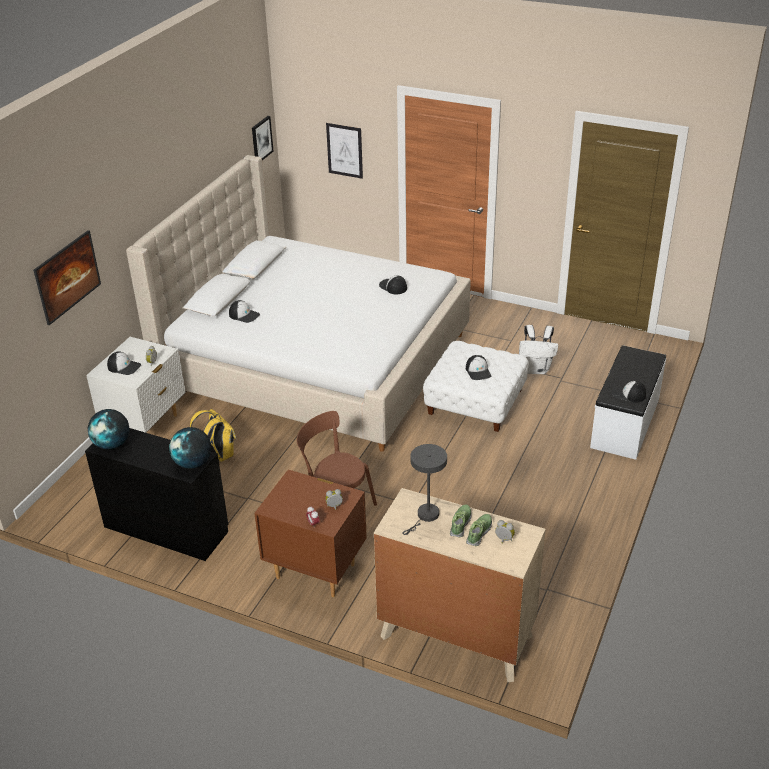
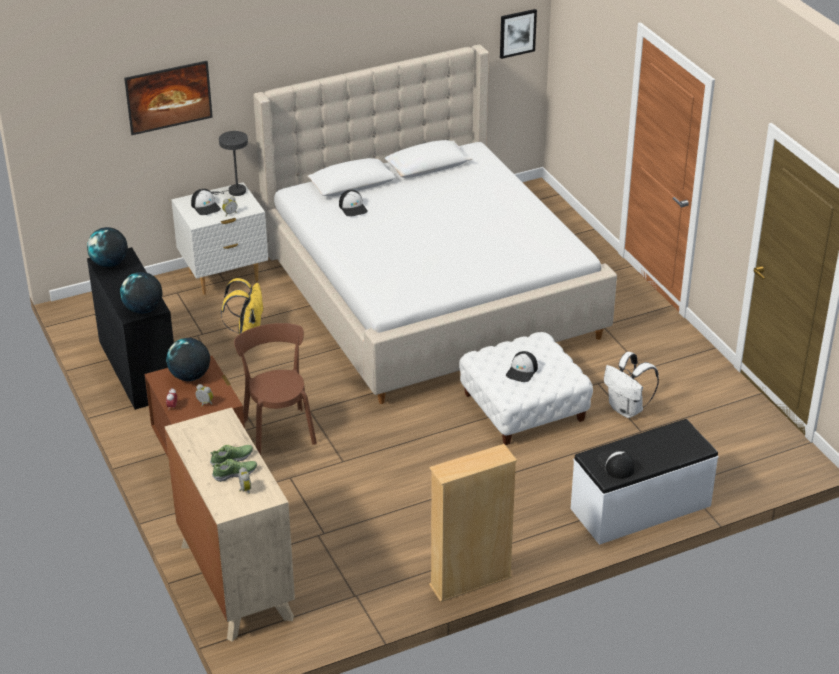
camera: 40 degrees right, 0 degrees up
(294, 494) = (190, 376): none -> globe
(344, 150) = (594, 77): picture -> none
(393, 287) = (518, 245): cap -> none
(426, 516) = (216, 438): grey table lamp -> grey table lamp (234, 192)
(600, 531) = (470, 581): none -> beige bookcase

